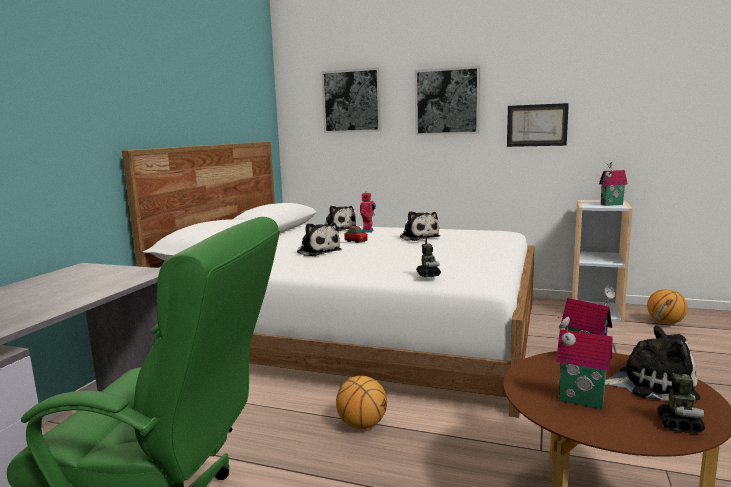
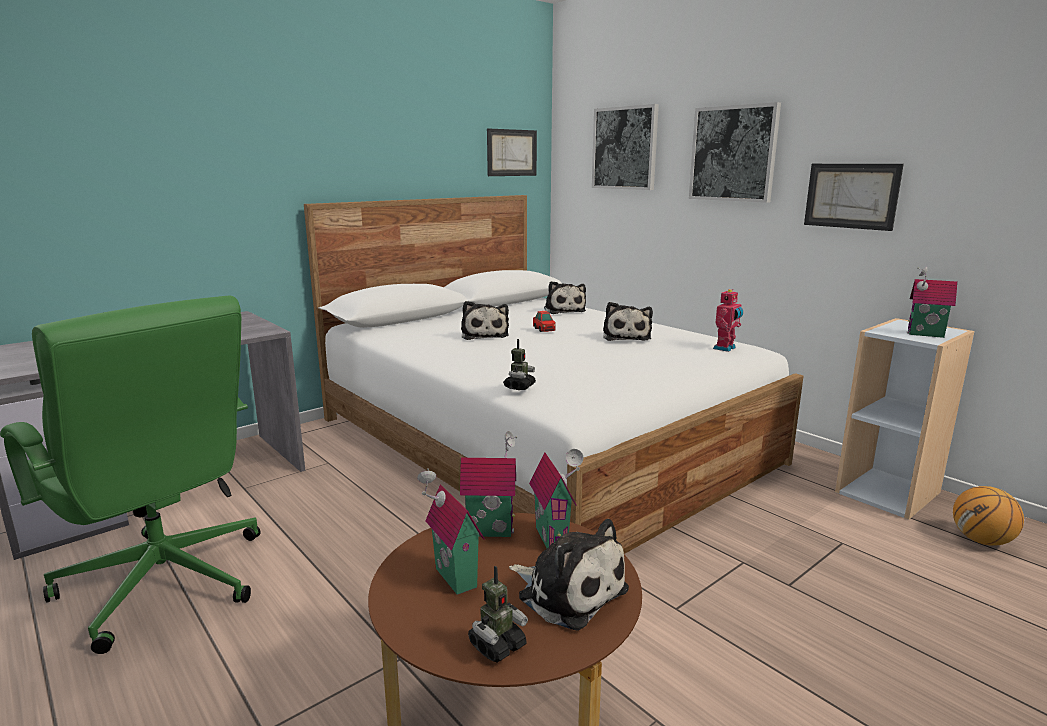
camera: 30 degrees right, 5 degrees up
(255, 106) = (511, 153): none -> picture
(362, 425) = (412, 536): basketball -> none
(368, 231) = (588, 319): toy robot -> toy robot (726, 348)
(541, 368) = (490, 529): none -> toy house

